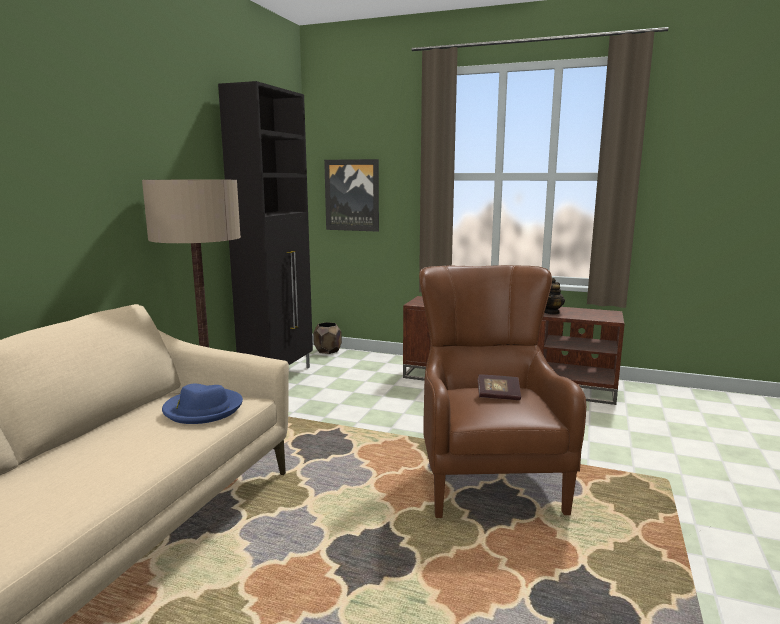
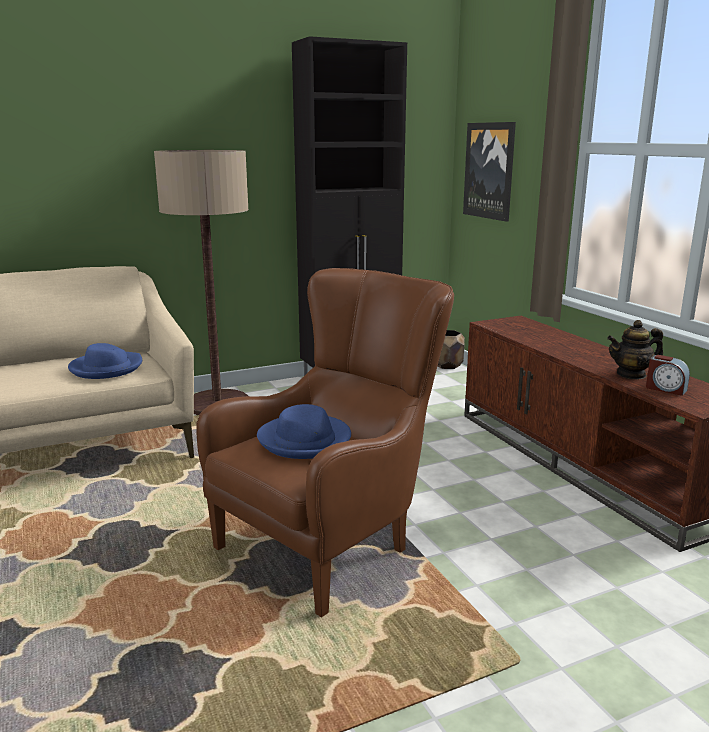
camera: 45 degrees right, 5 degrees up
(498, 396) = (305, 440): book -> blue hat
(579, 315) = (665, 389): none -> alarm clock

